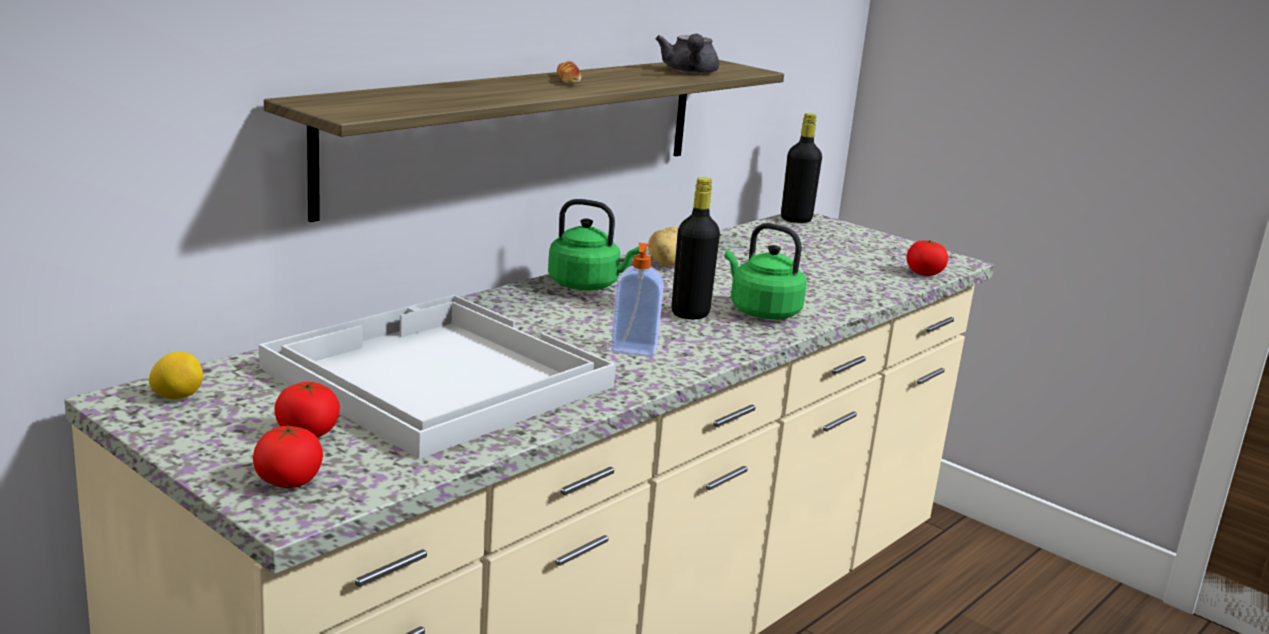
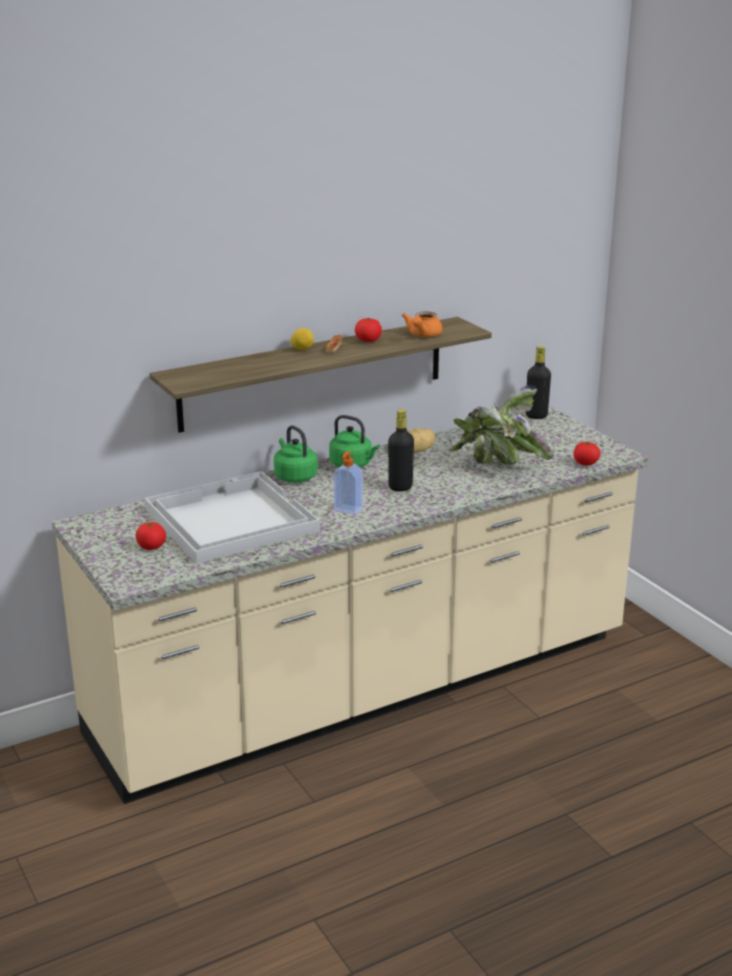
camera: 20 degrees right, 5 degrees up
(177, 397) = (101, 523): lemon -> lemon (302, 349)
(288, 481) = (131, 570): tomato -> tomato (368, 340)
(689, 72) = (422, 335): grey teapot -> orange teapot
(761, 311) = (446, 487): green kettle -> green kettle (294, 476)
(808, 281) = (497, 466): none -> potted plant

